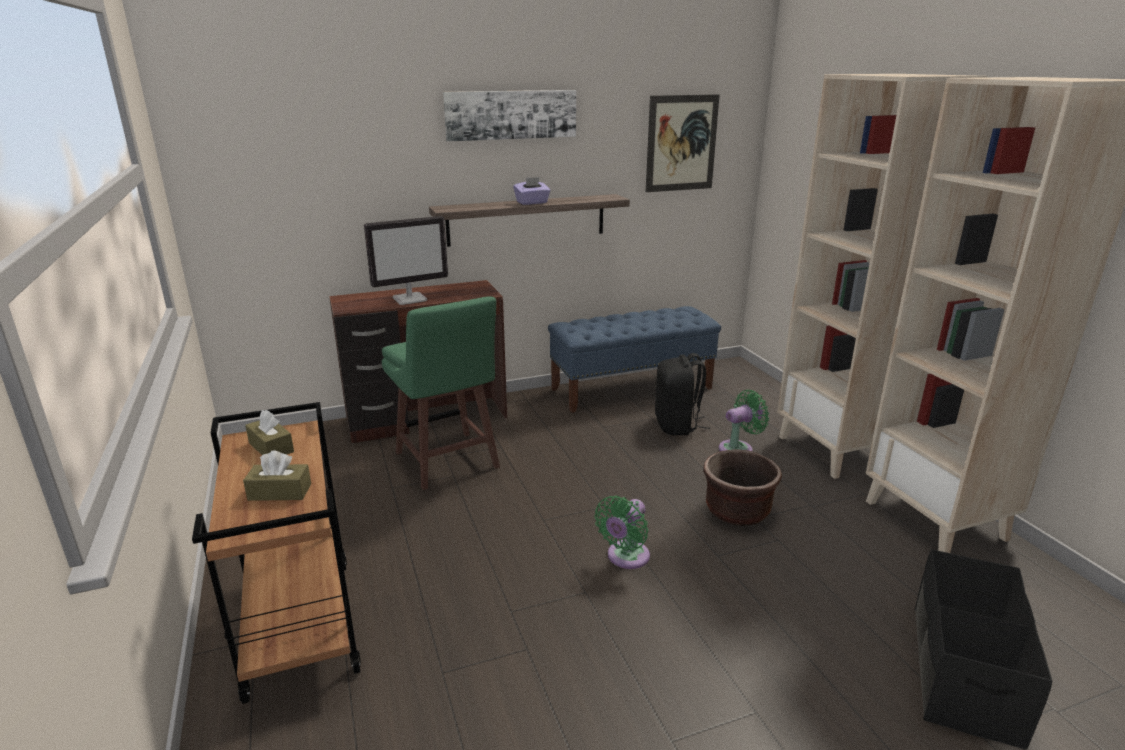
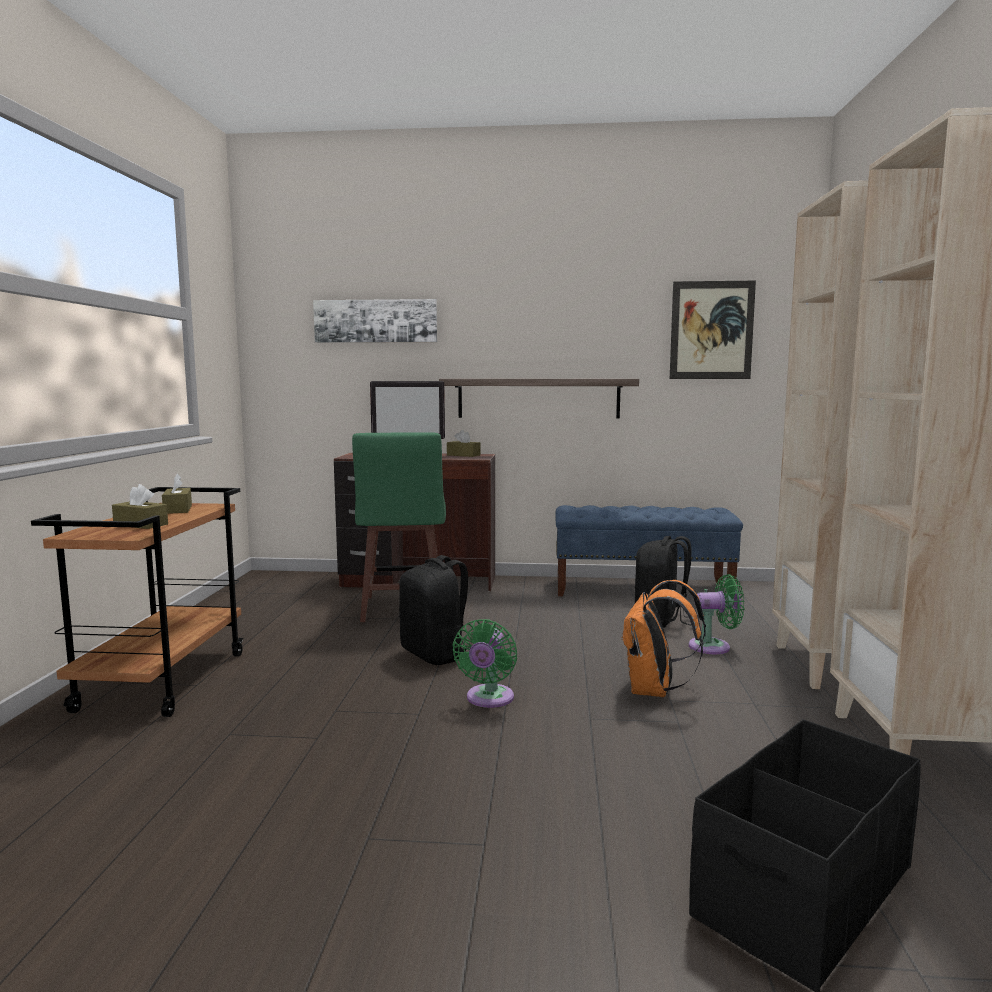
camera: 25 degrees right, 15 degrees down
(462, 288) = (463, 455): none -> brown tissue box
(511, 114) = (526, 298): picture -> picture (376, 321)
(532, 203) = (537, 378): purple tissue box -> none
(534, 515) = (436, 654): none -> black backpack
(625, 557) = (488, 699): green fan -> green fan turned 45 degrees counterclockwise
(737, 511) = (654, 691): brown planter -> orange backpack

